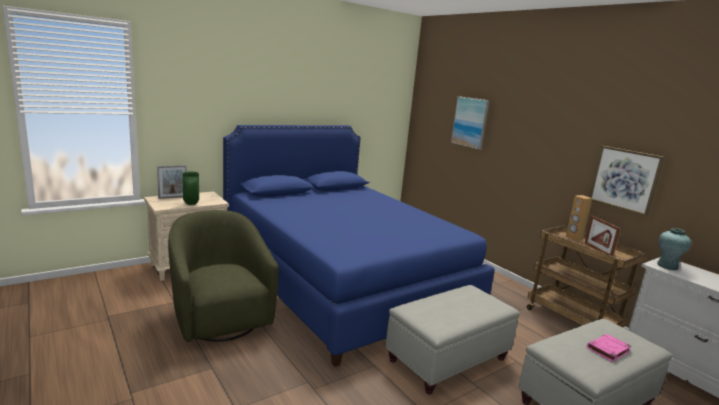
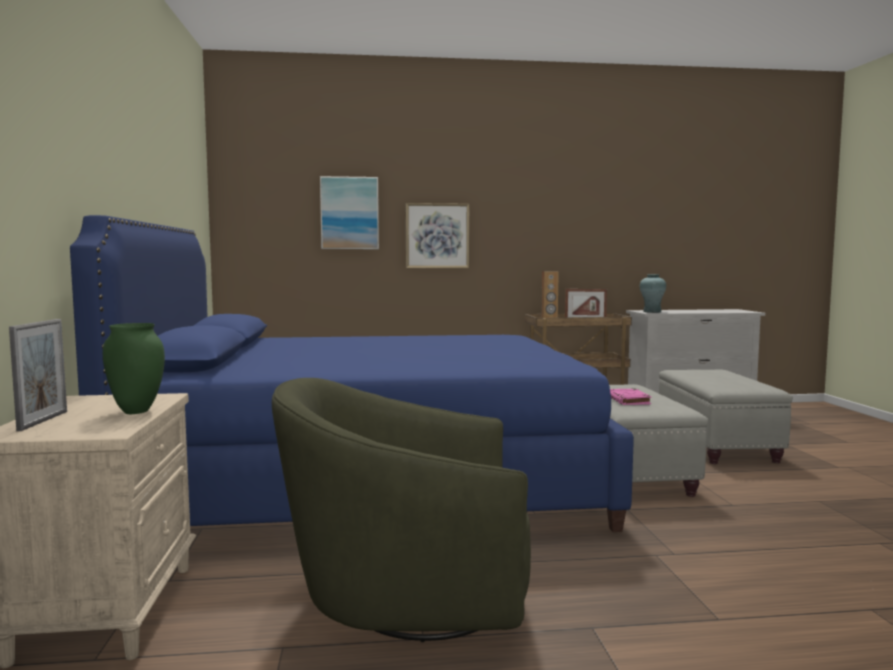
camera: 60 degrees left, 10 degrees down
(608, 350) = (726, 378): pink book -> pink book (629, 400)
(624, 179) = (573, 245): picture -> picture (437, 236)

